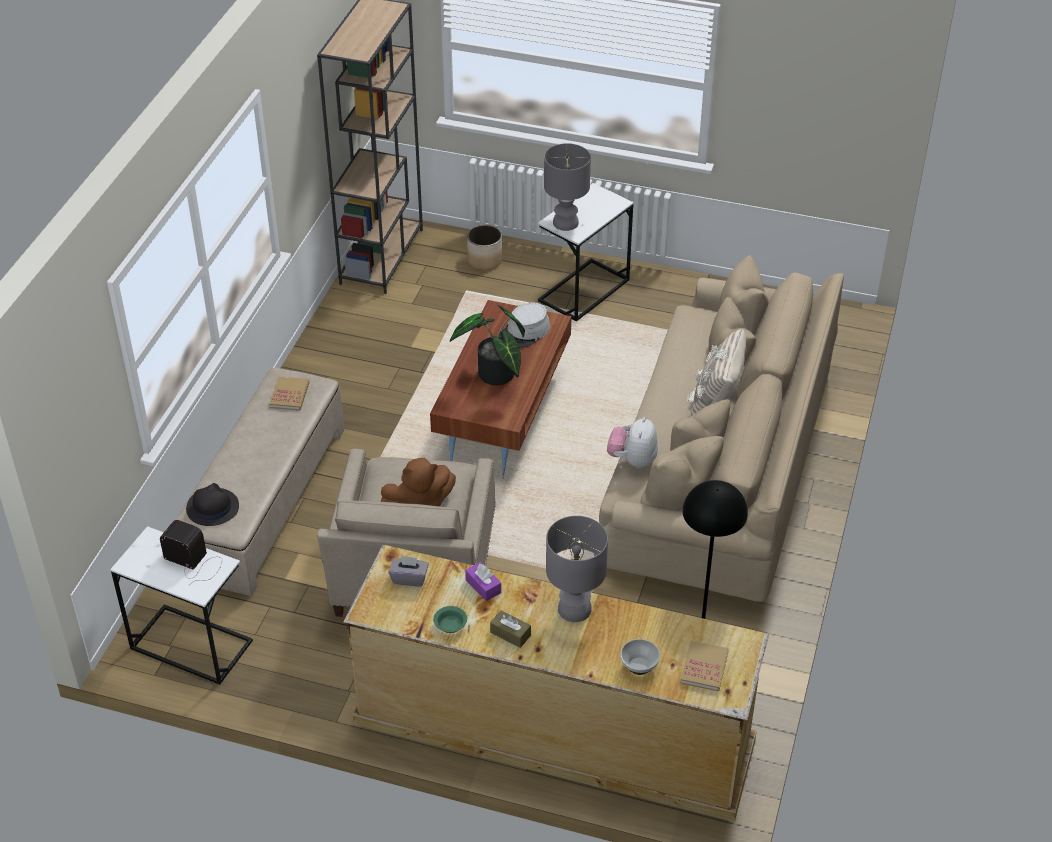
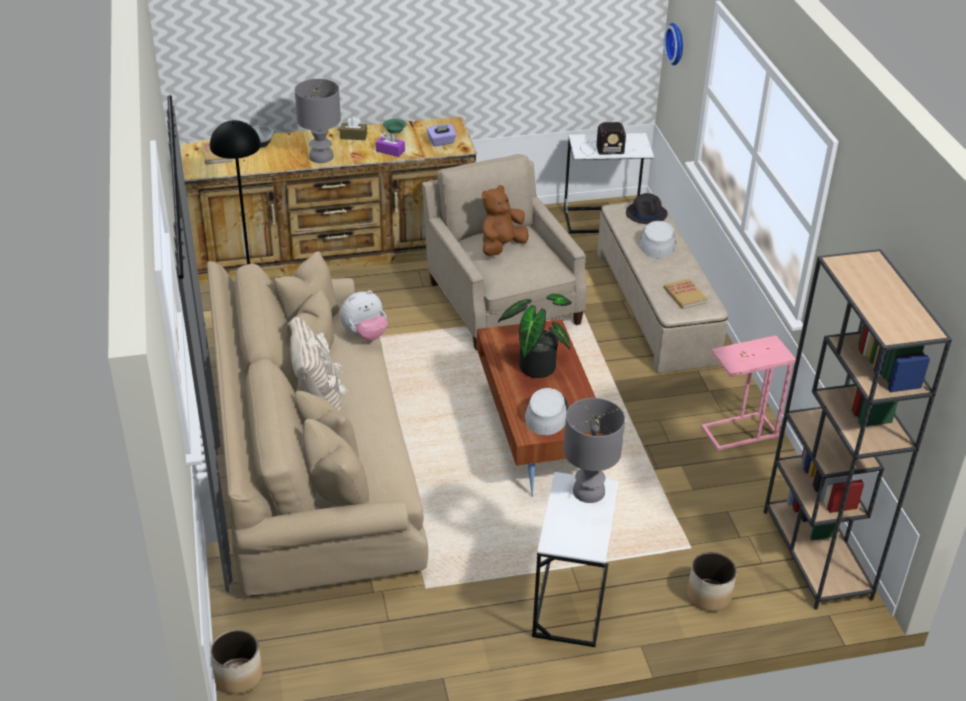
camera: 150 degrees right, 5 degrees down
(73, 446) = (677, 43): none -> wall clock
(245, 464) = (657, 243): none -> grey hat
(332, 354) = (739, 431): none -> pink side table
(409, 578) = (441, 142): grey tissue box -> purple tissue box
(632, 460) = (365, 335): plush toy -> plush toy turned 75 degrees clockwise
(849, 326) = (238, 676): none -> planter

